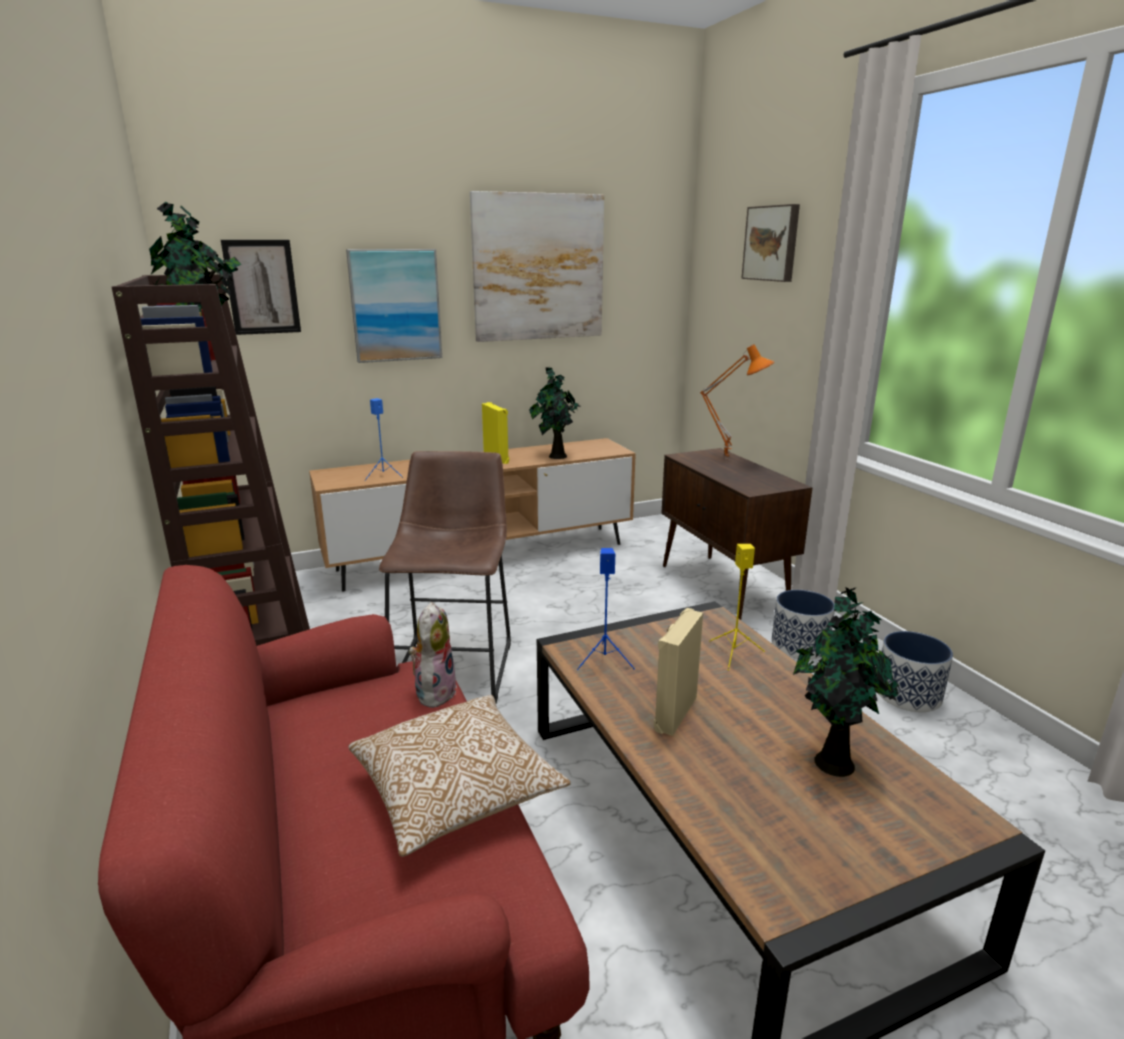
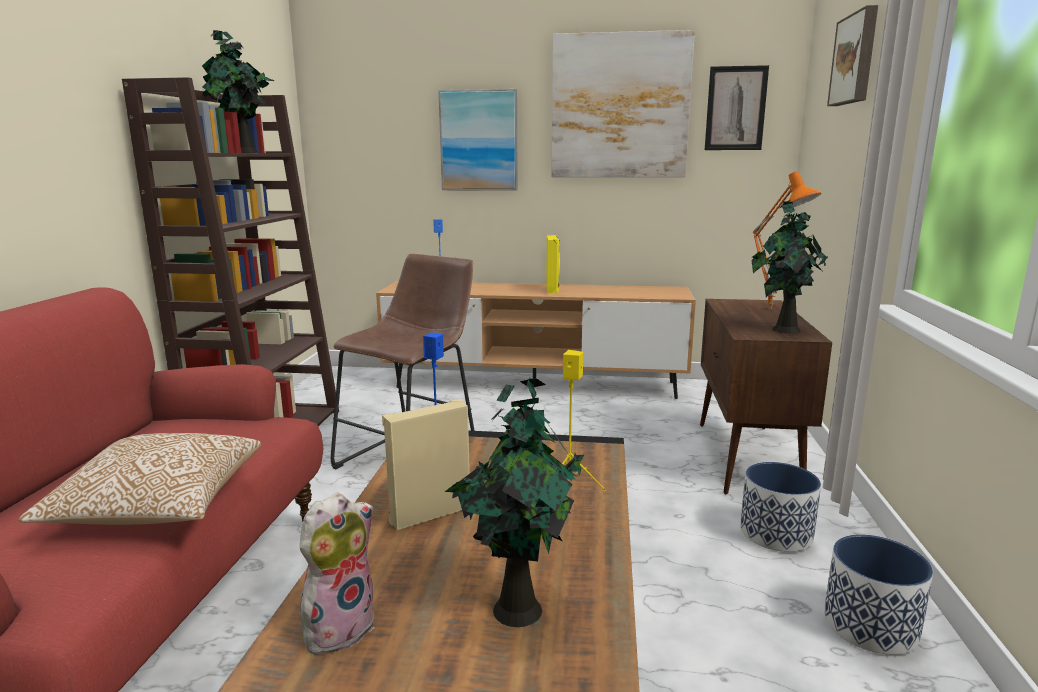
camera: 30 degrees right, 5 degrees down
(262, 287) = (372, 123): picture -> picture (735, 108)
(434, 691) = (263, 439): plush toy -> plush toy (339, 626)
(556, 456) = (610, 293): potted plant -> potted plant (783, 329)

